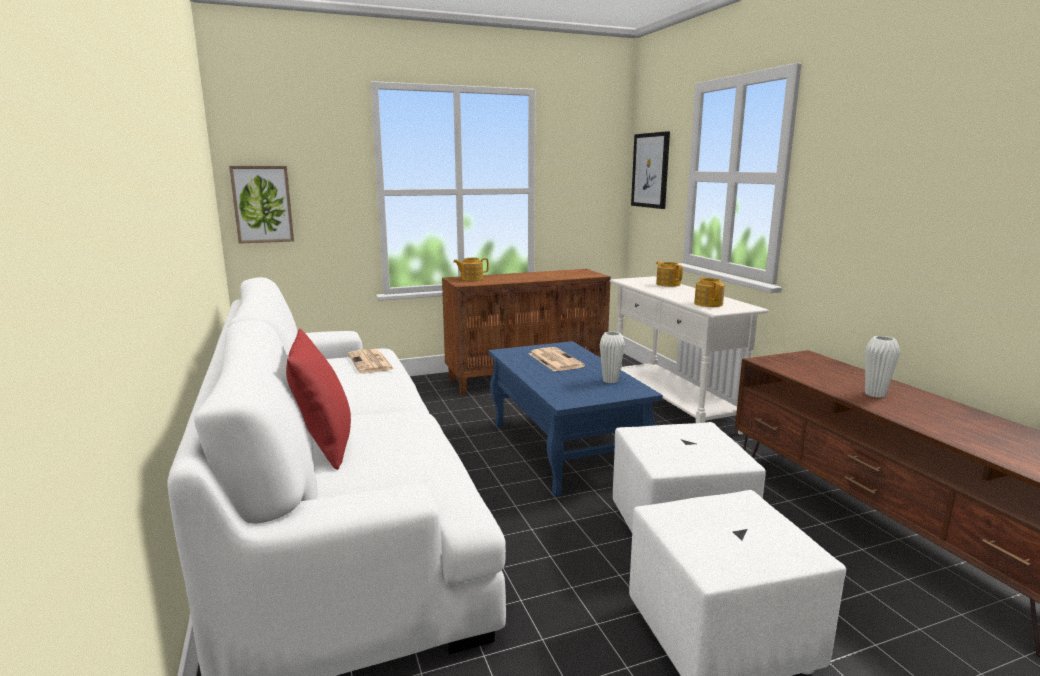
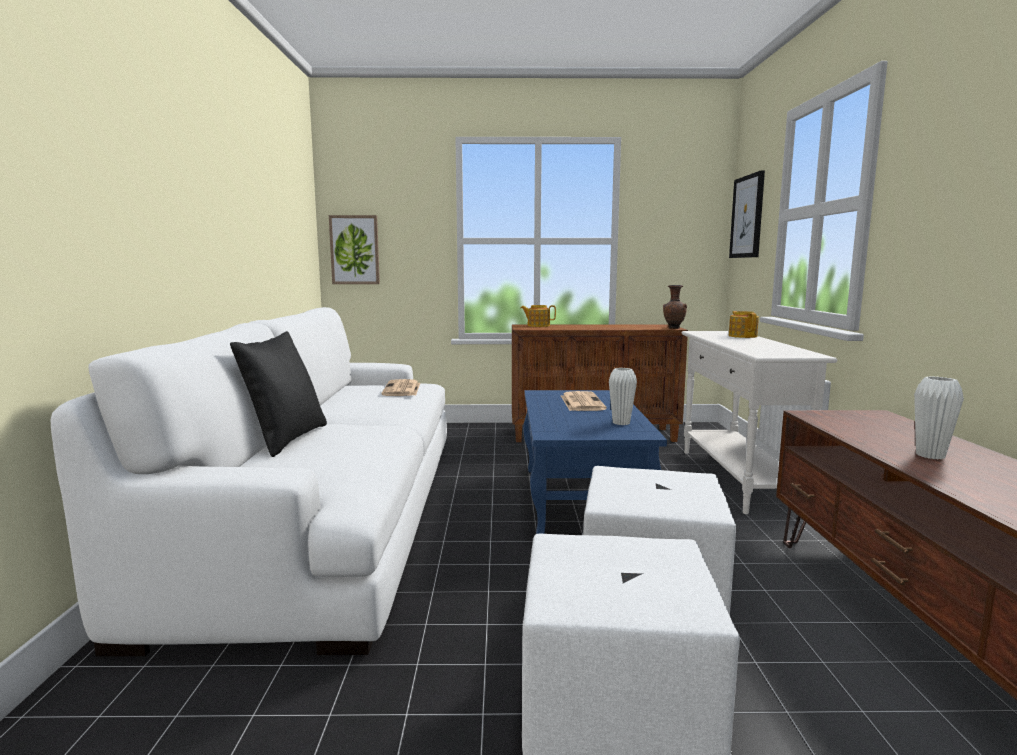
camera: 20 degrees right, 5 degrees down
(324, 445) = (286, 439): red pillow -> black pillow
(596, 275) = (673, 328): none -> brown vase
(708, 304) = (764, 350): teapot -> none

